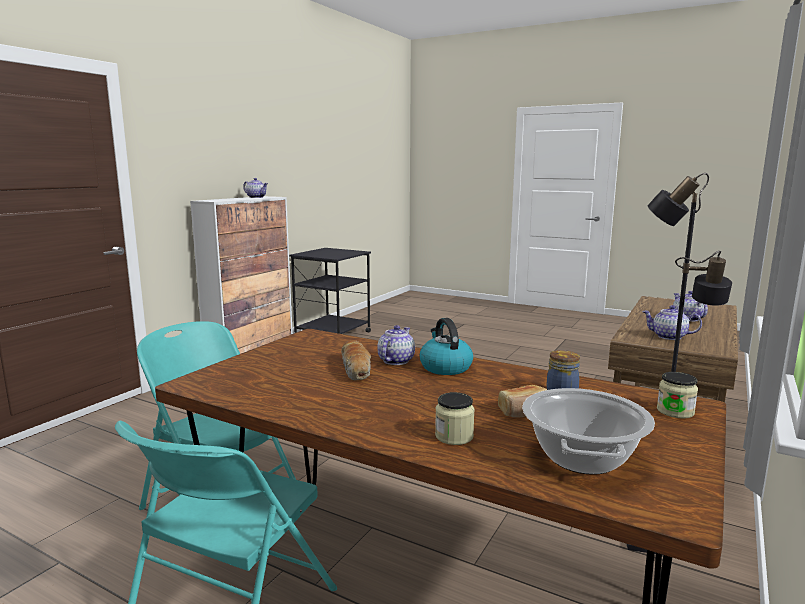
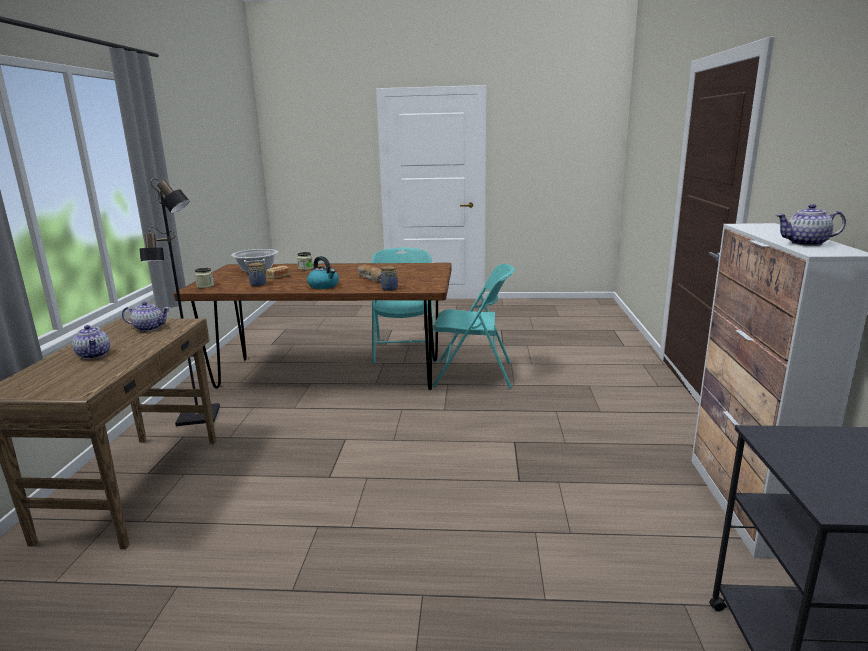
camera: 155 degrees right, 5 degrees up
(361, 343) = (389, 289): none -> jar
(395, 361) = (355, 284): teapot -> none

